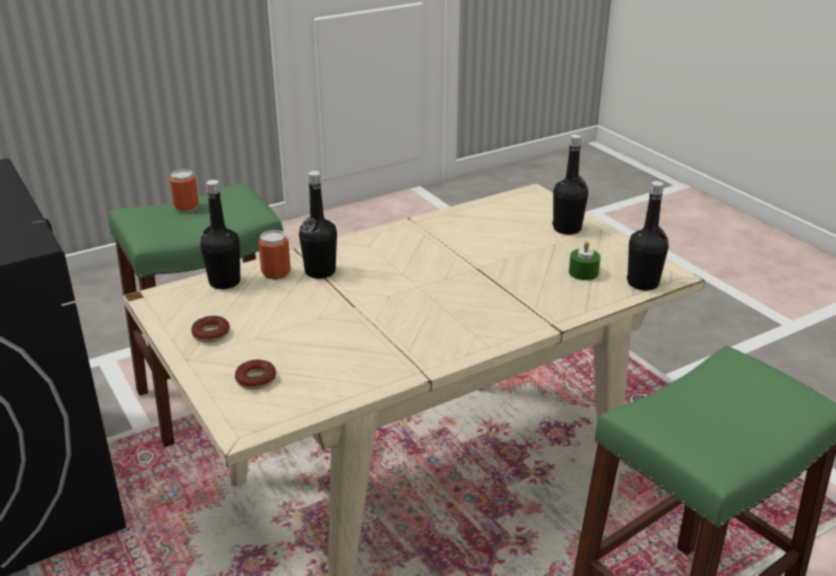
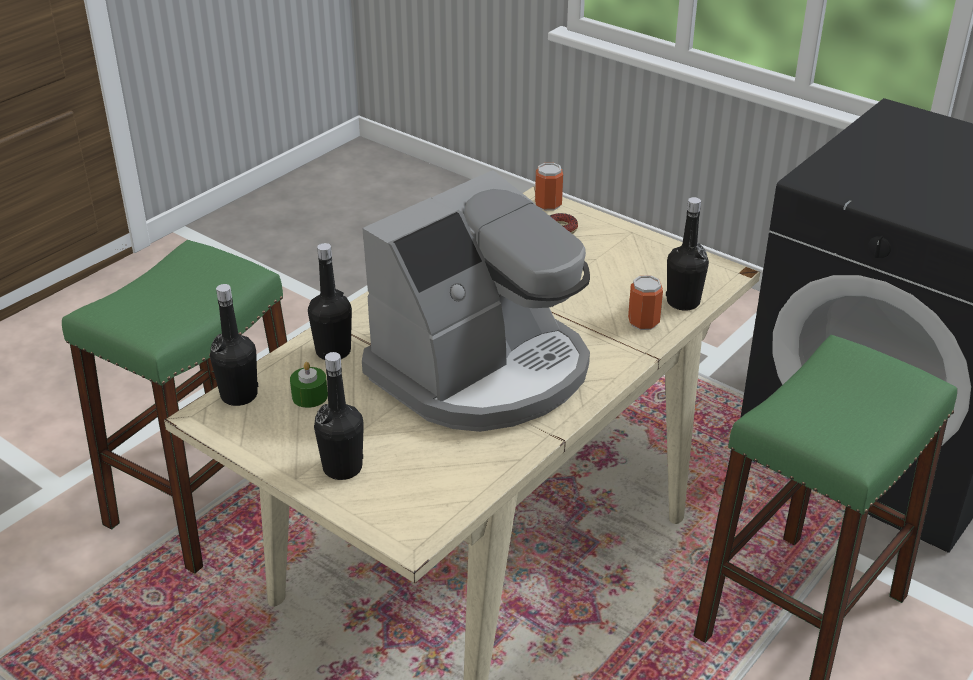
camera: 160 degrees right, 5 degrees up
(186, 207) = (873, 413): can -> can (548, 204)
(211, 334) = (636, 253): donut -> none
(320, 272) = (600, 334): black bottle -> black bottle (333, 351)
(436, 264) = (482, 371): none -> coffee machine

